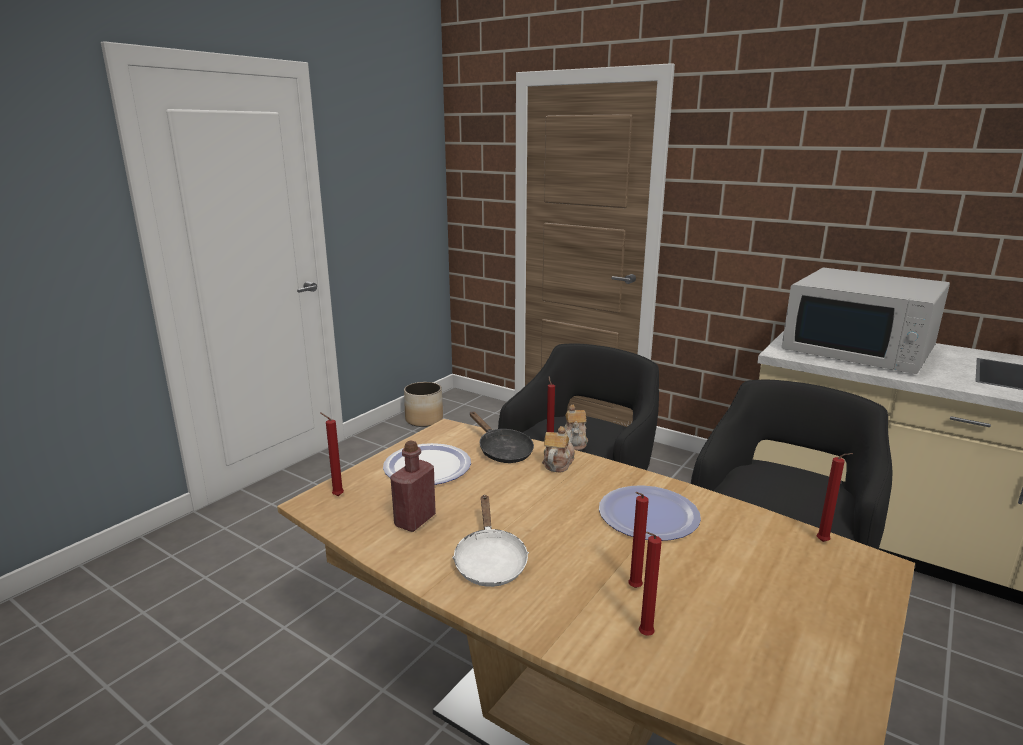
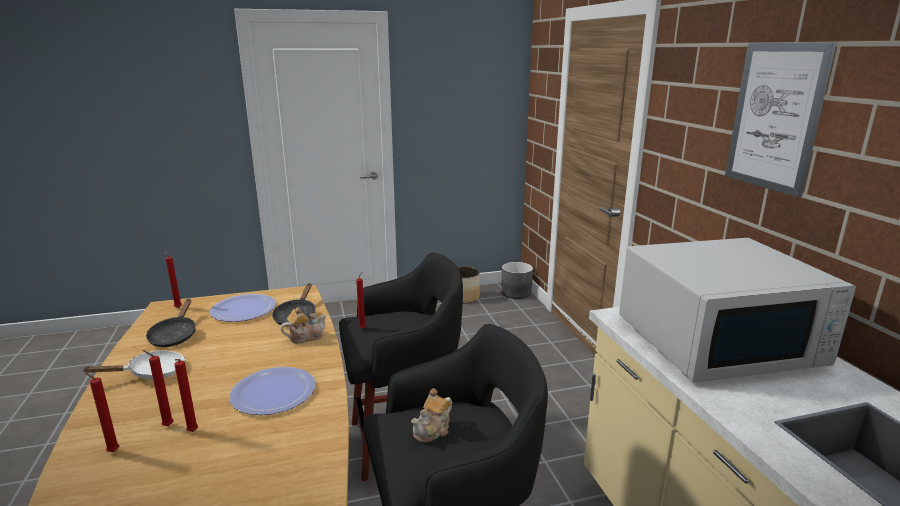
camera: 40 degrees right, 0 degrees up
(415, 520) = (174, 335): red bottle -> black frying pan
(468, 399) = (516, 292): none -> grey planter
(490, 561) = (151, 373): white frying pan -> white frying pan turned 150 degrees counterclockwise
(575, 442) = (381, 333): teapot -> teapot (433, 430)
(824, 542) = (323, 473): red candle -> red candle (192, 433)
(833, 167) = (775, 117): none -> picture
(860, 349) = (718, 340): white microwave -> white microwave turned 90 degrees counterclockwise

